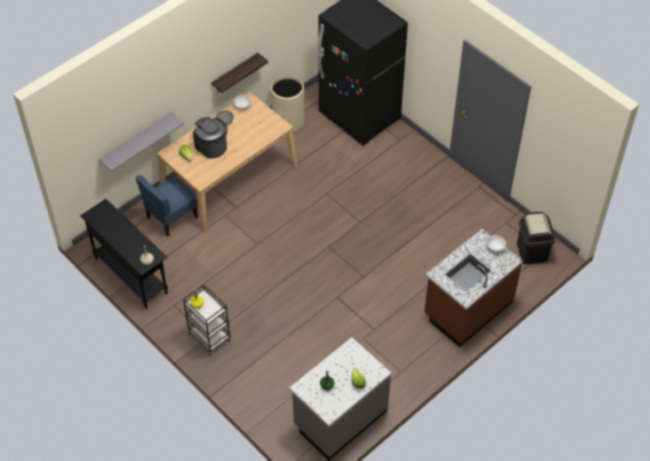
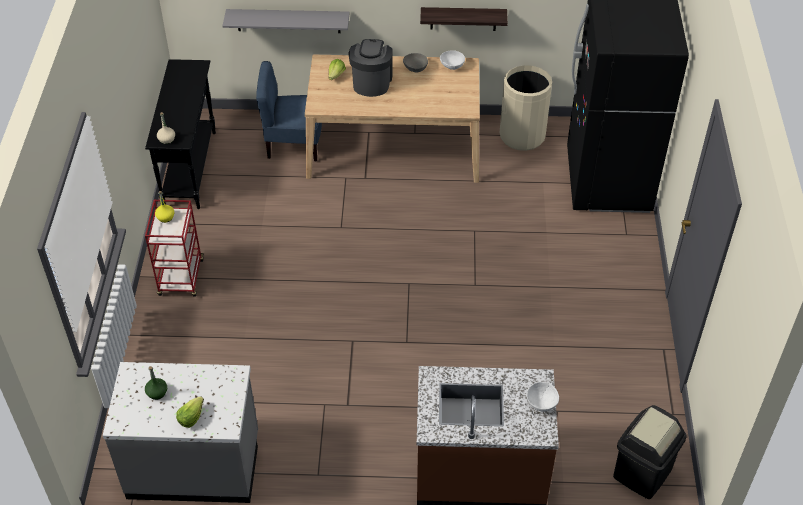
camera: 45 degrees right, 5 degrees down
(209, 337) = (181, 278): black cart -> red cart

